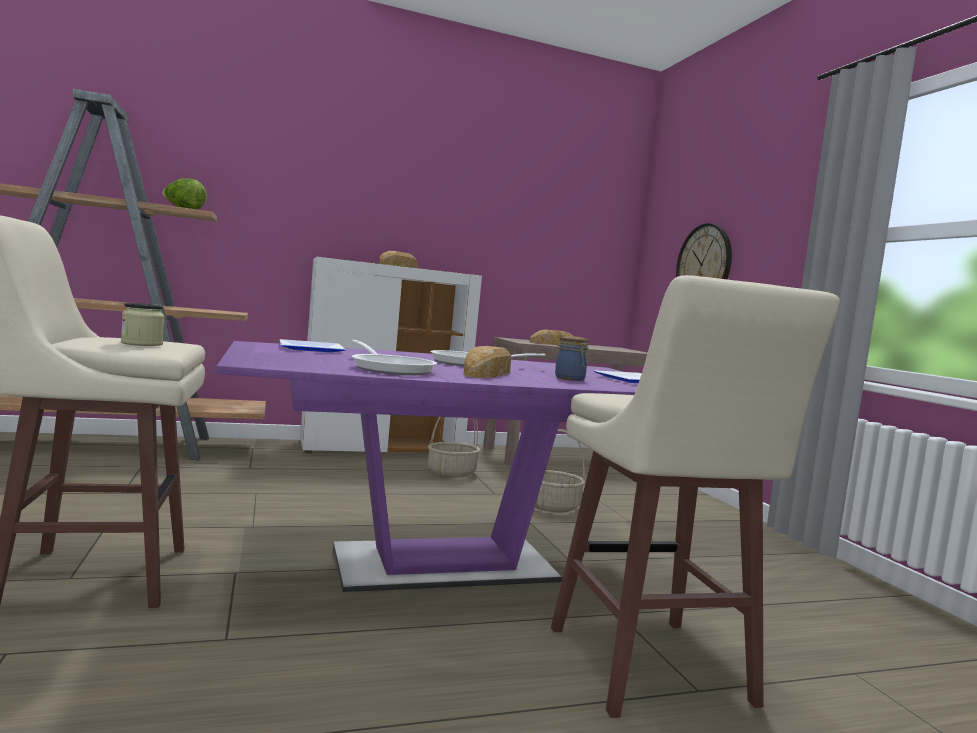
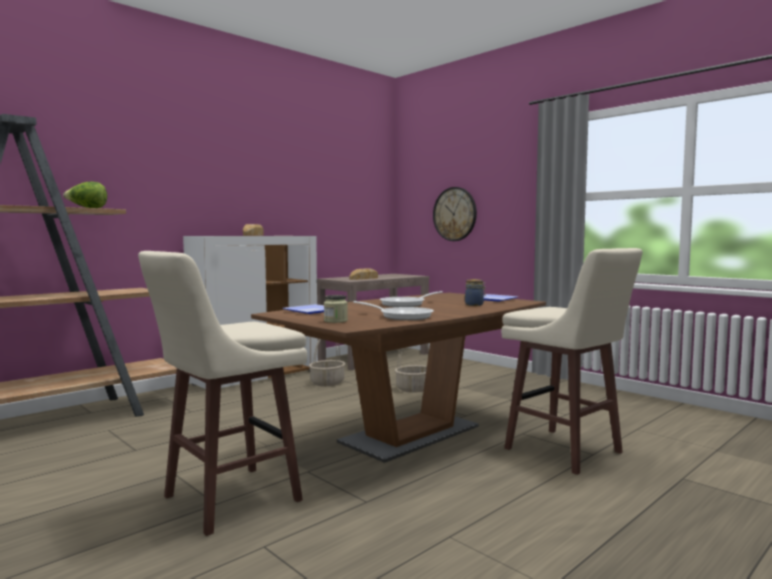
camera: 25 degrees left, 0 degrees up
(142, 344) = (258, 327): jar -> jar (335, 321)
(444, 565) = (410, 435): purple dining table -> brown dining table
(488, 373) = (439, 309): bread -> none

